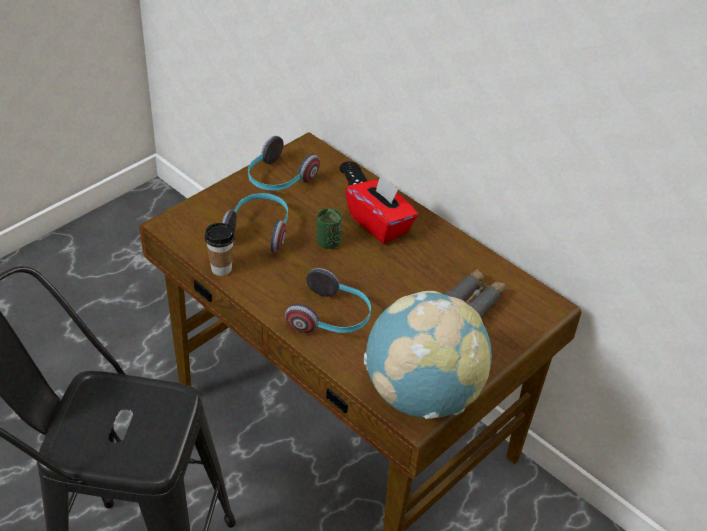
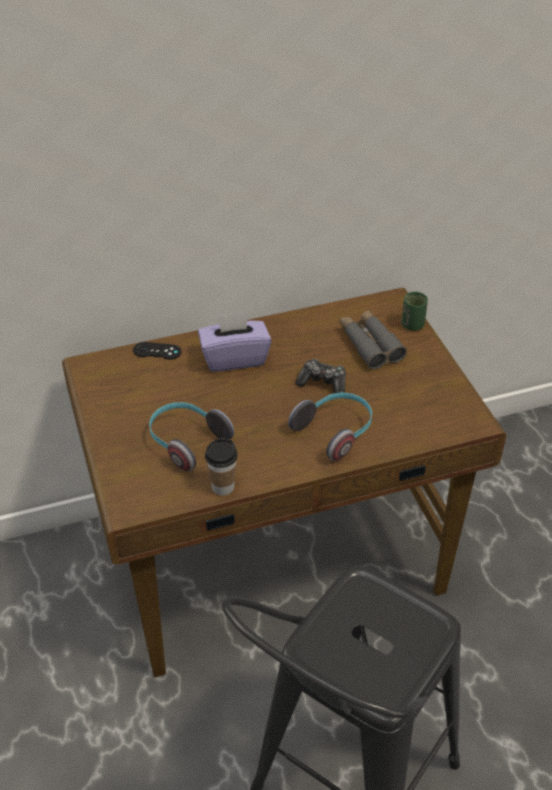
camera: 60 degrees left, 0 degrees up
(278, 179) = (121, 403): headphones -> none
(328, 242) = (236, 399): green cup -> green cup (412, 325)
(380, 224) = (234, 358): red tissue box -> purple tissue box
(390, 290) = (323, 383): none -> game controller
(422, 395) = (453, 408): globe -> none

